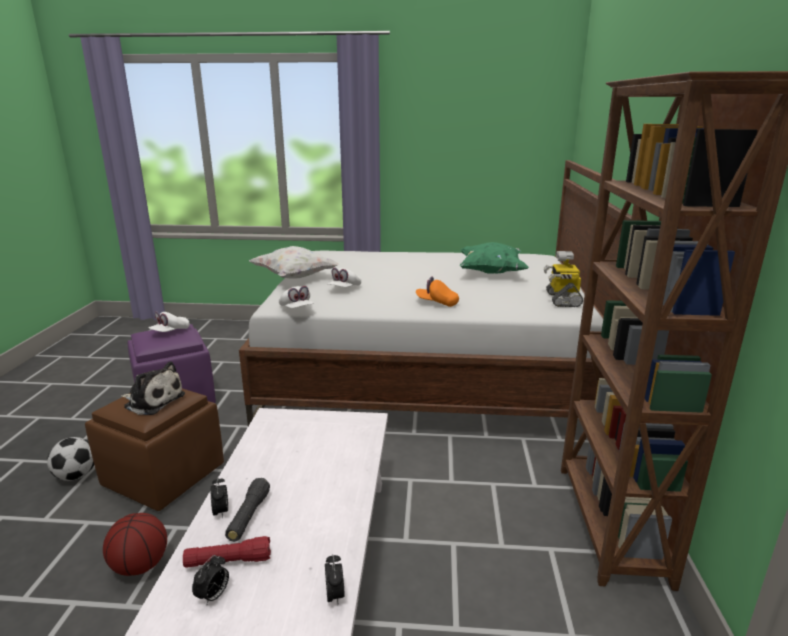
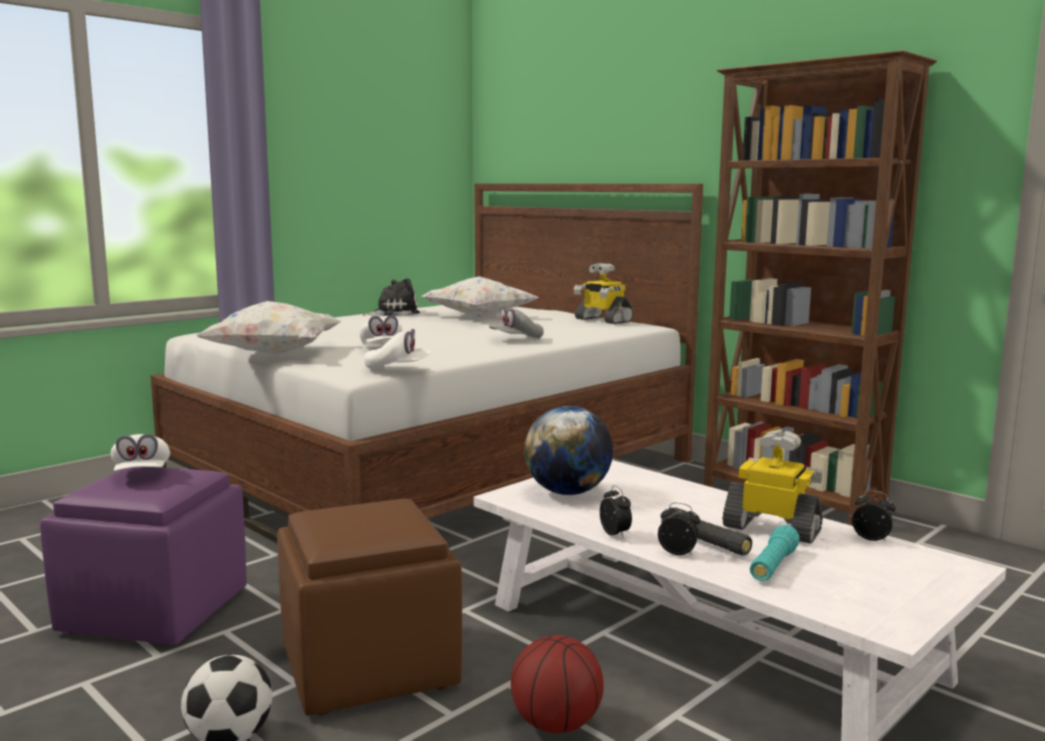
camera: 50 degrees left, 10 degrees down
(153, 401) = (373, 518): plush toy -> plush toy (393, 313)
(213, 596) = (821, 581): alarm clock -> alarm clock (615, 534)
(228, 561) = (773, 566): red flashlight -> turquoise flashlight
(297, 431) = (567, 492): none -> globe
(309, 536) = (773, 529): none -> toy robot
(437, 303) = (516, 340): orange cap -> grey cap
(491, 272) = (478, 317): green pillow -> white pillow

